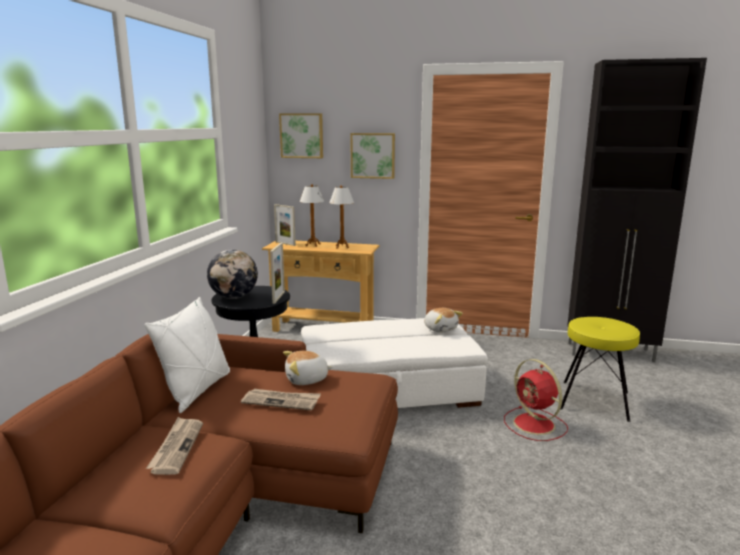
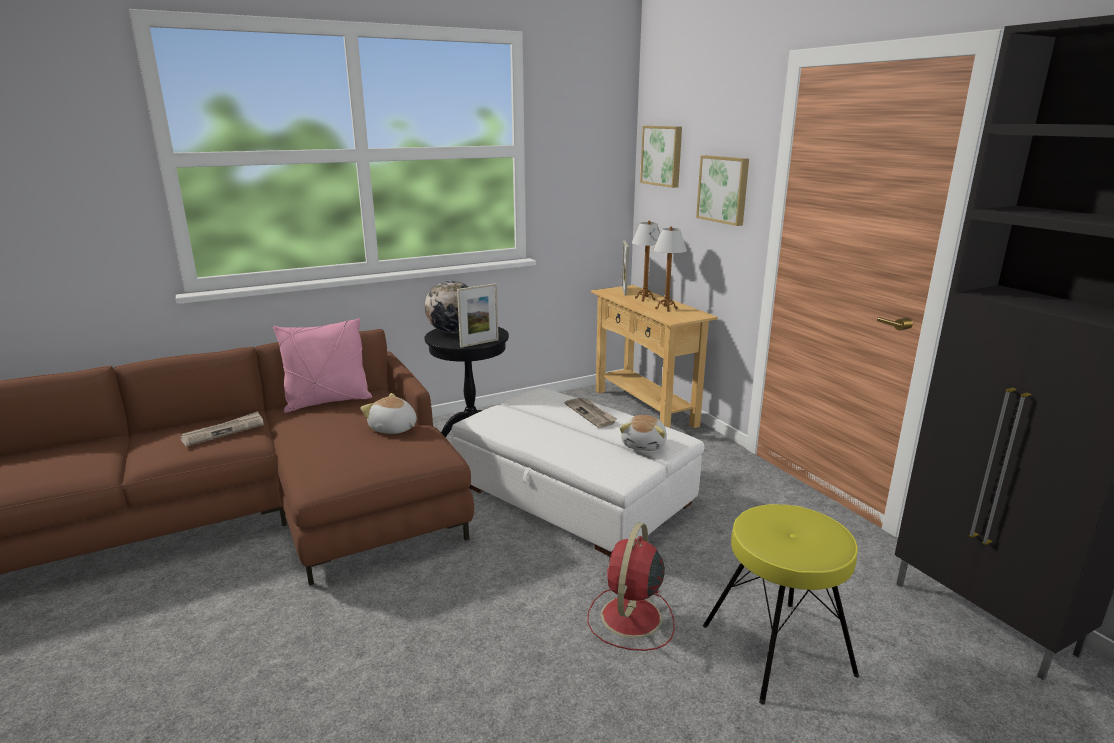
camera: 50 degrees right, 5 degrees up
(197, 390) = (328, 402): white pillow -> pink pillow
(281, 401) = (334, 435): newspaper -> newspaper (591, 414)

